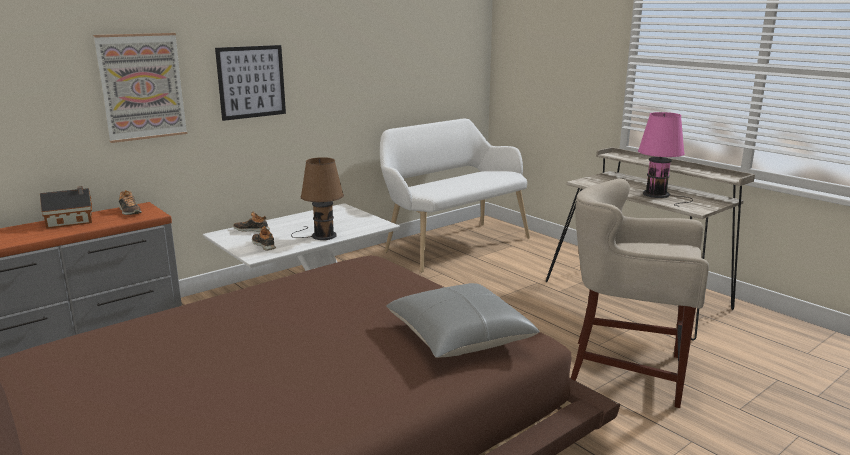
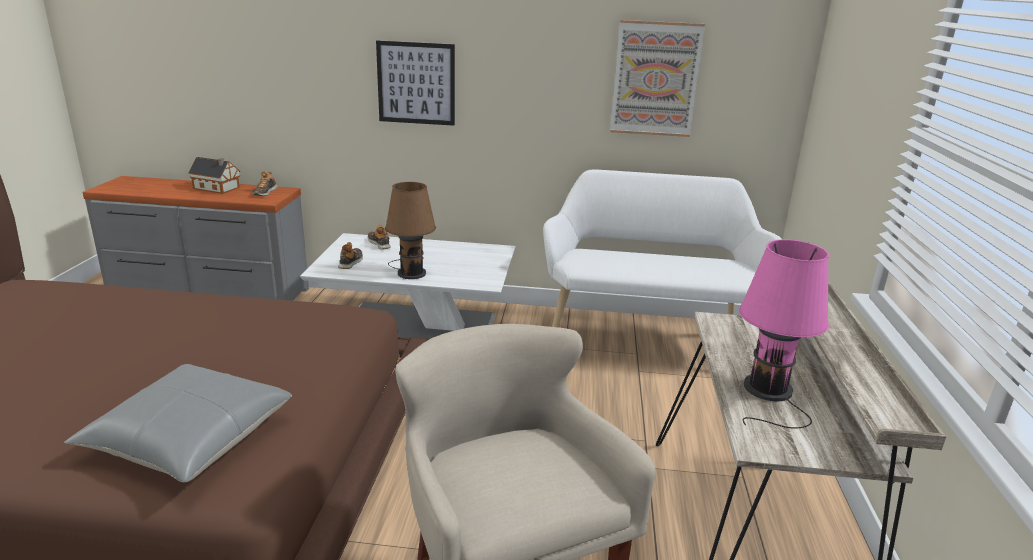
camera: 45 degrees right, 5 degrees up
(142, 87) = (300, 73): picture -> picture (655, 79)

